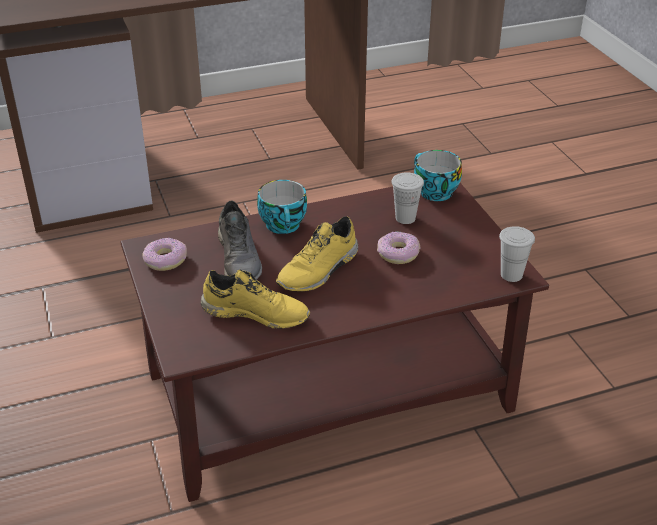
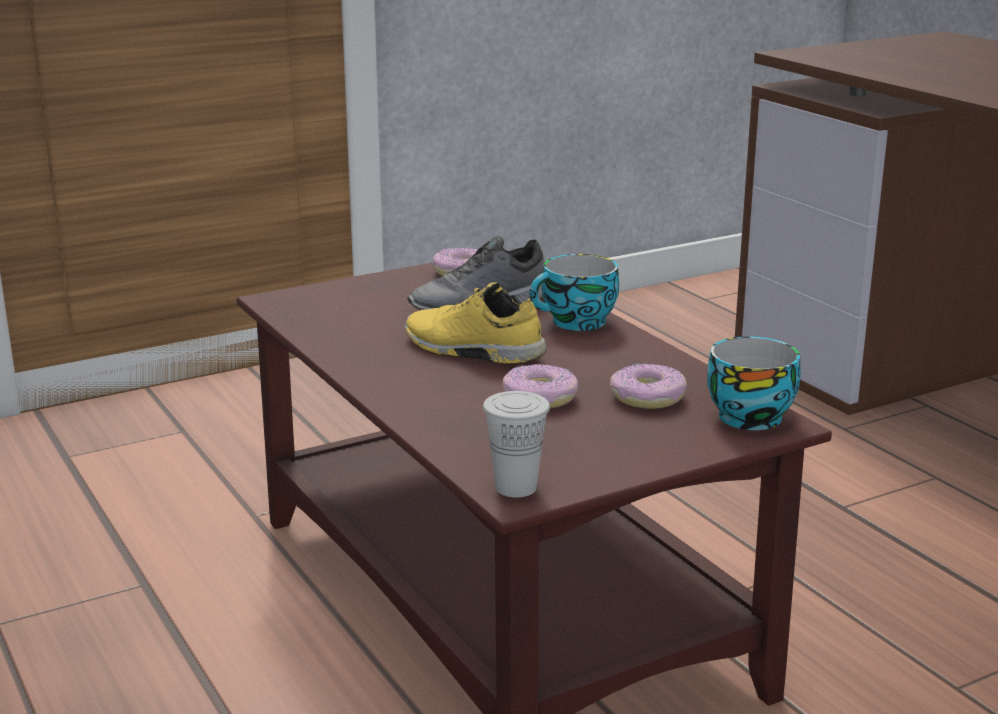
camera: 80 degrees right, 15 degrees down
(256, 313) = (363, 325): yellow shoe -> none
(405, 218) = (648, 397): white cup -> donut

